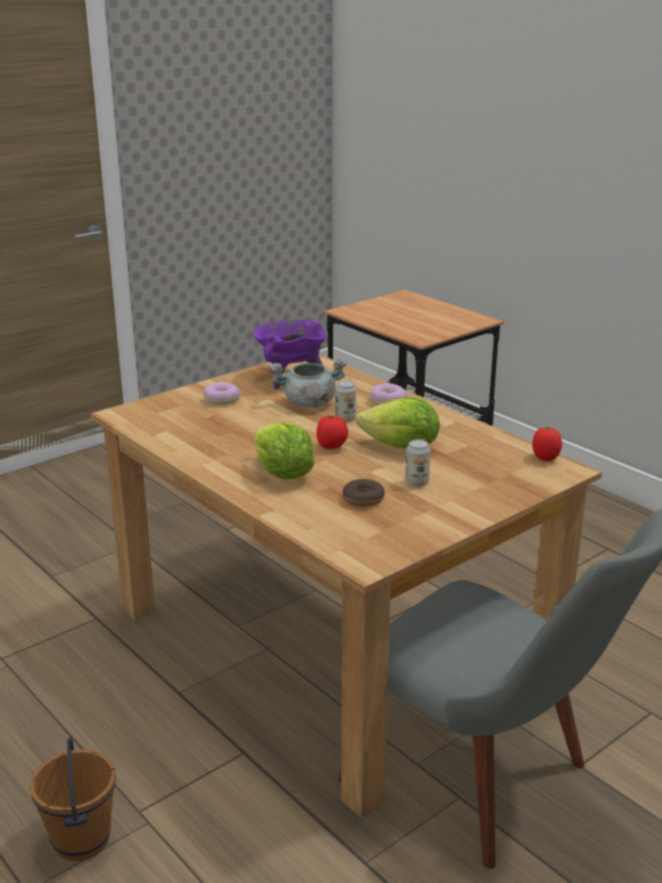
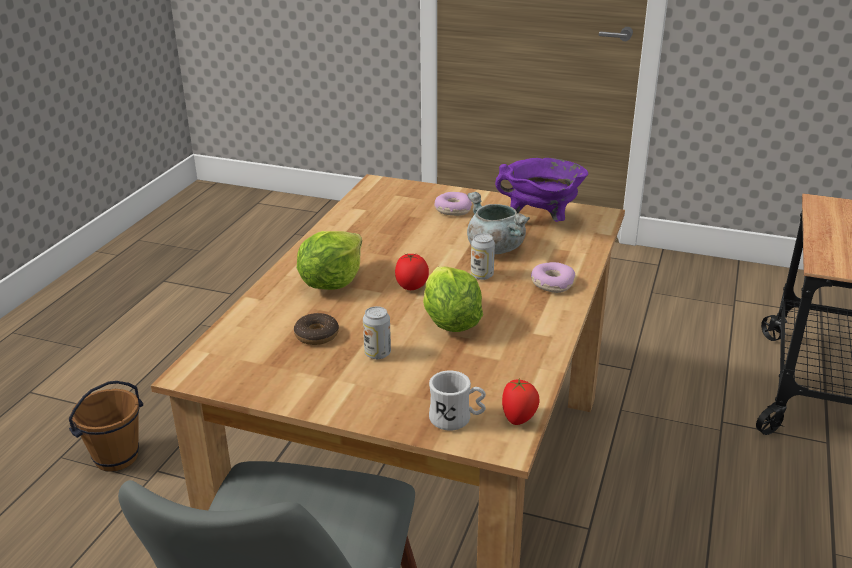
camera: 60 degrees right, 5 degrees up
(528, 477) = (457, 419): none -> white mug

